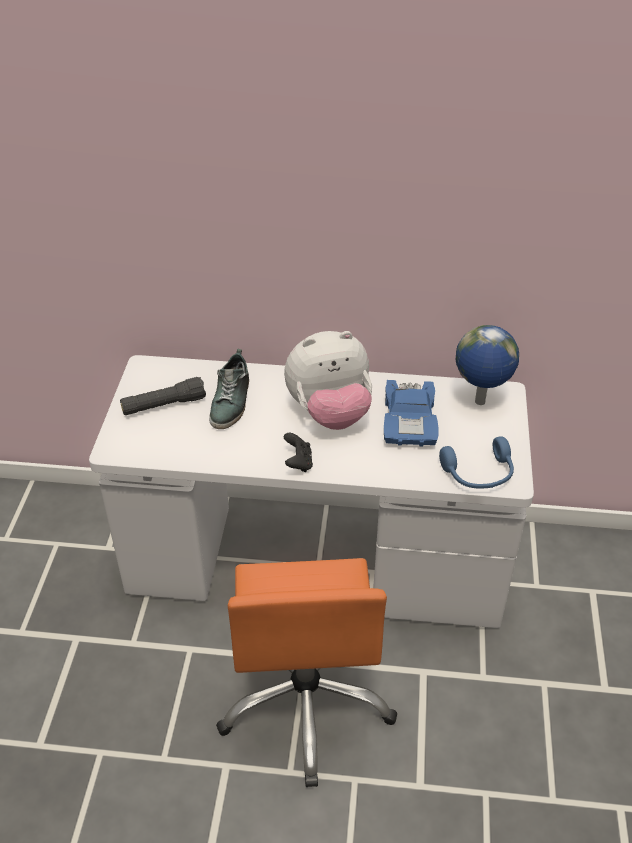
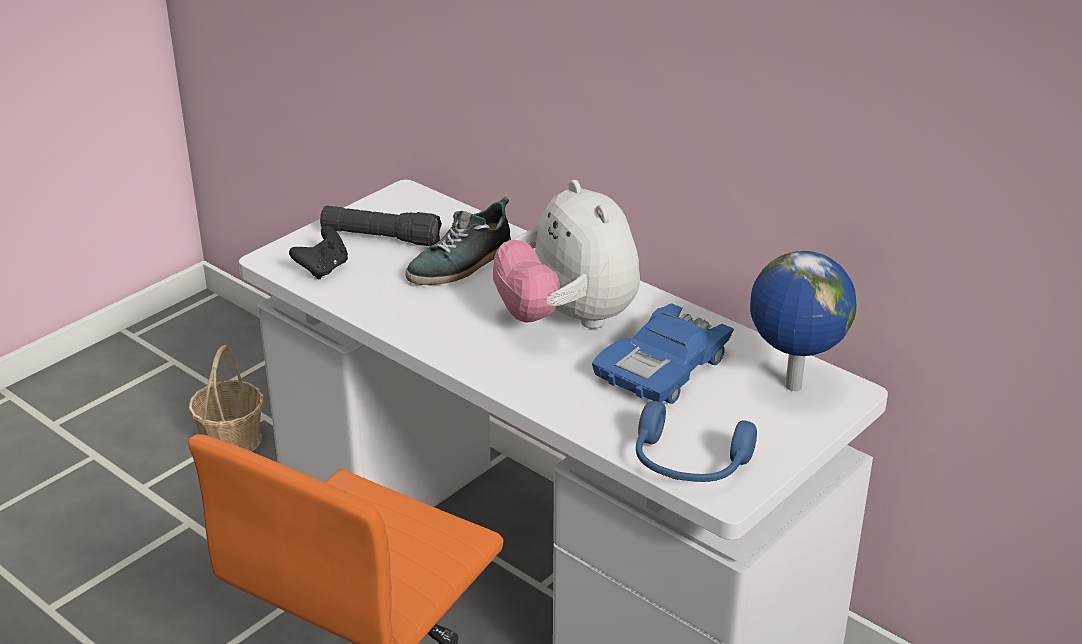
camera: 35 degrees right, 10 degrees down
(50, 569) = (232, 440): none -> basket
(298, 463) = (464, 354): black game controller -> black game controller (323, 269)
(330, 413) = (568, 320): plush toy -> plush toy turned 45 degrees clockwise

